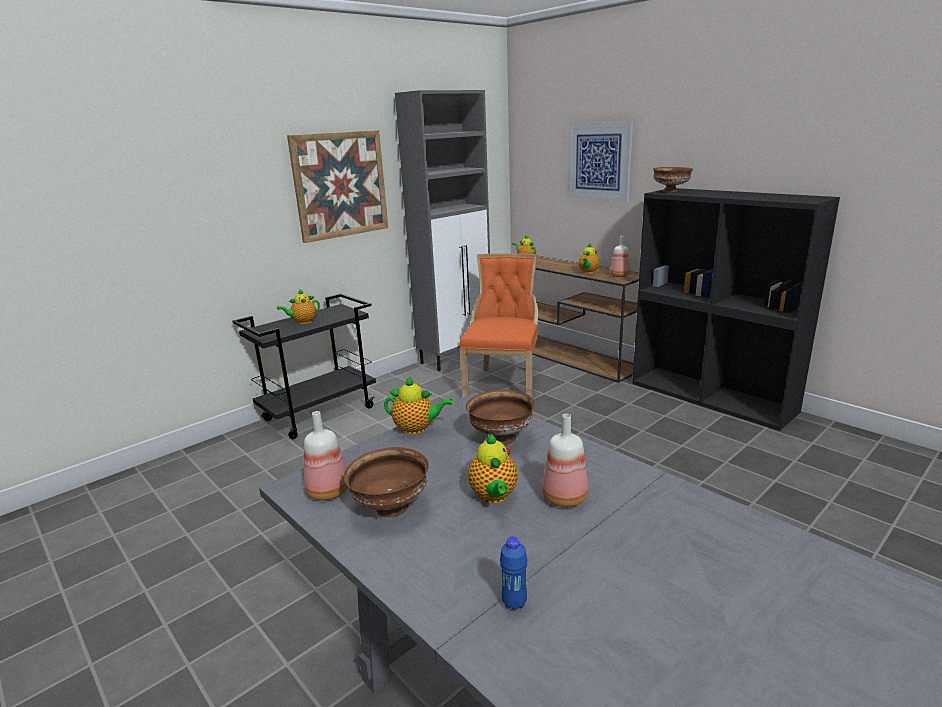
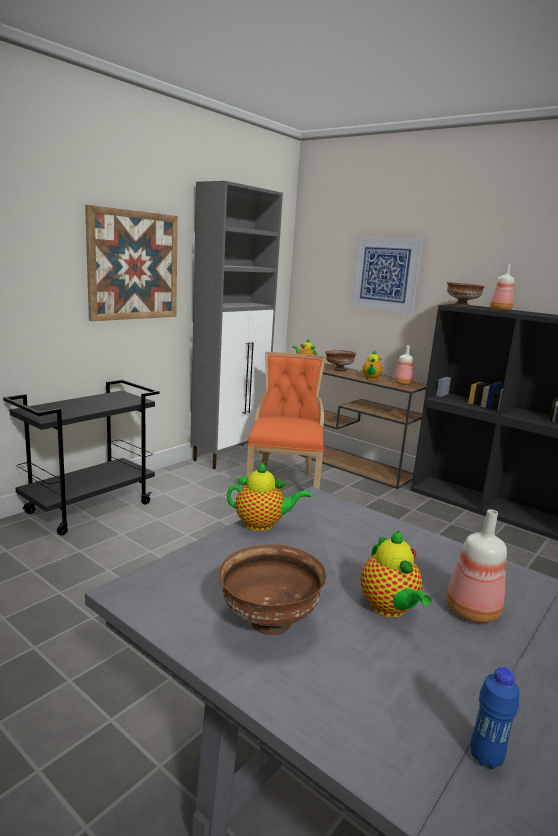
camera: 10 degrees left, 5 degrees down
(303, 322) = (83, 405): teapot -> none
(327, 491) = (178, 599): bottle -> bottle (499, 310)
(500, 438) = (364, 538): brown bowl -> brown bowl (339, 370)

